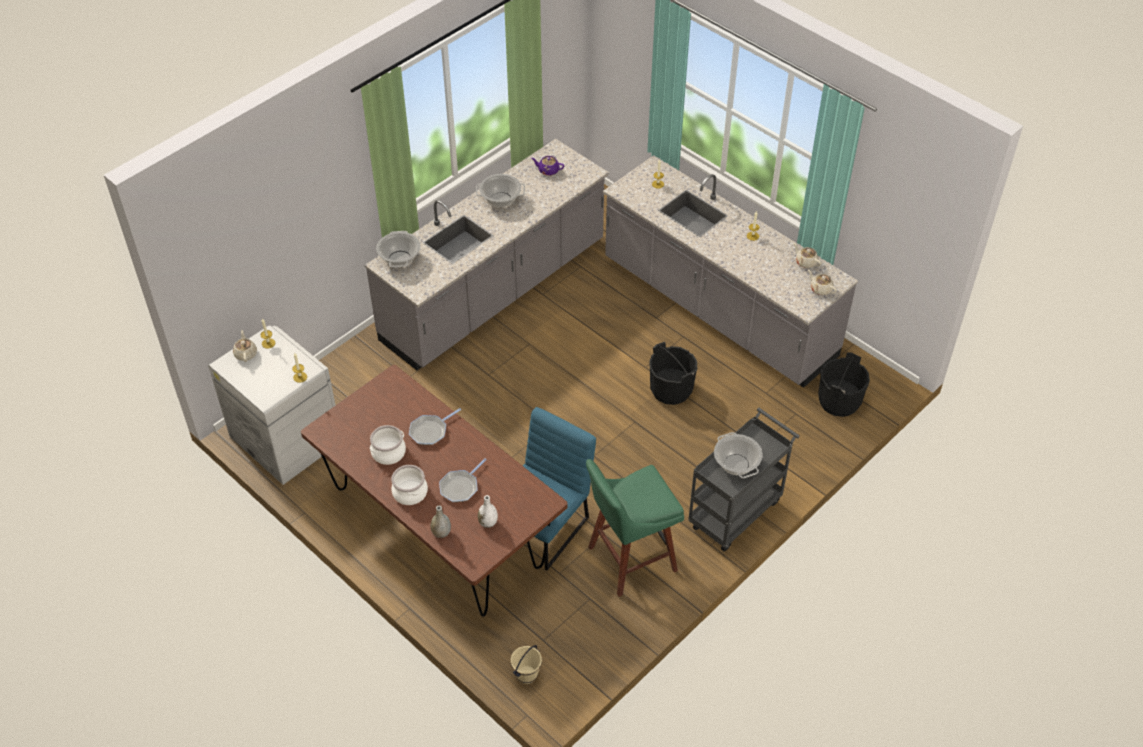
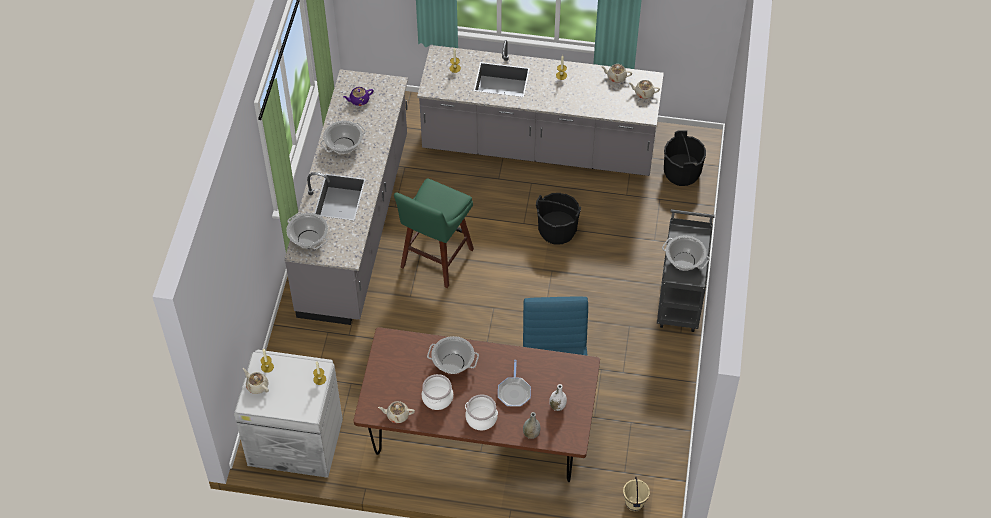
camera: 35 degrees left, 5 degrees up
(341, 447) = (397, 415): none -> beige teapot
(430, 431) = (453, 363): frying pan -> cooking pot
(630, 560) = (635, 377): green stool -> green stool (435, 260)

